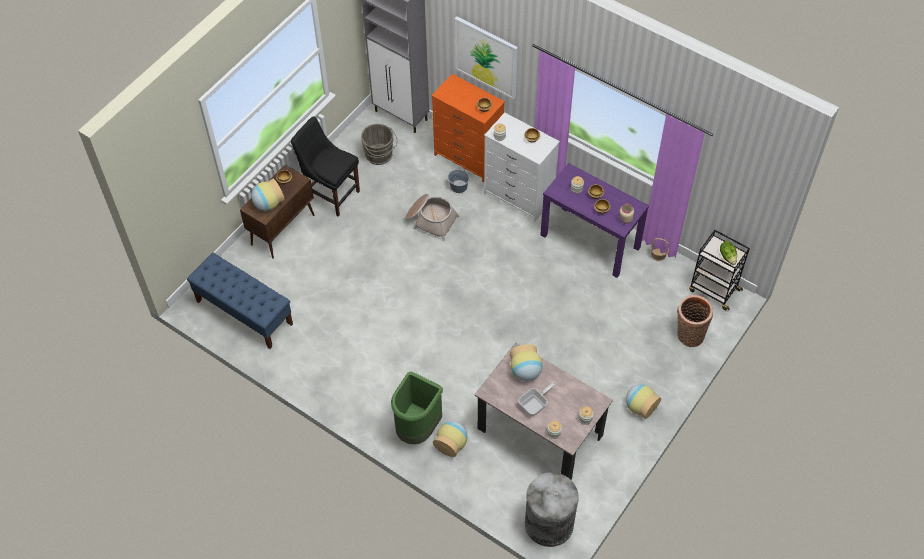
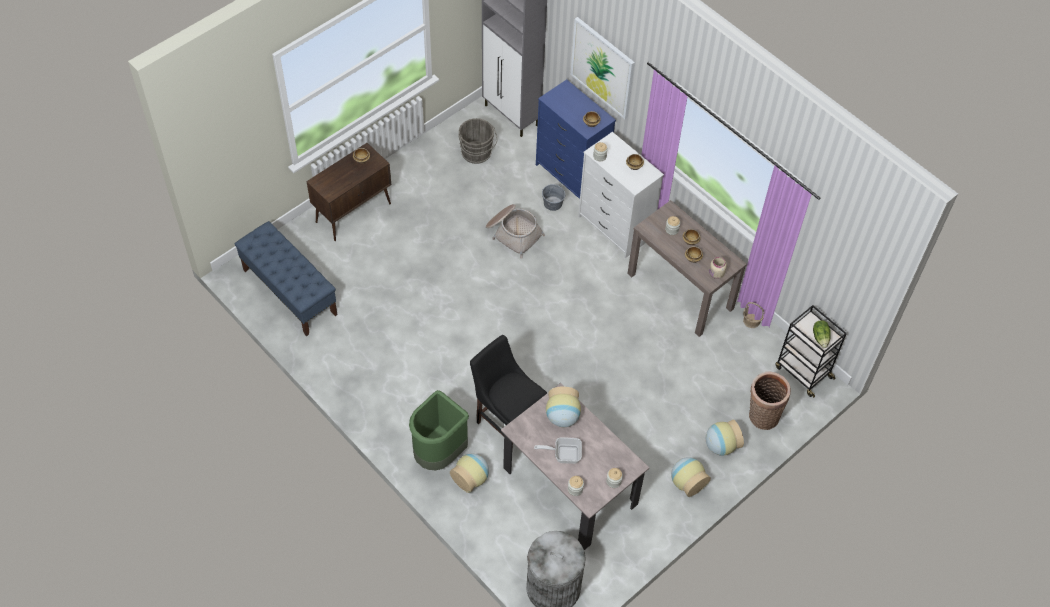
camera: 10 degrees right, 0 degrees up
(268, 204) = (337, 181): vase -> vase (720, 445)
(331, 194) = (414, 184): black chair -> black chair (507, 421)
(468, 158) = (571, 175): orange dresser -> blue dresser
(535, 404) = (563, 454): frying pan -> frying pan turned 150 degrees counterclockwise
(590, 241) = (680, 291): purple console table -> brown console table

